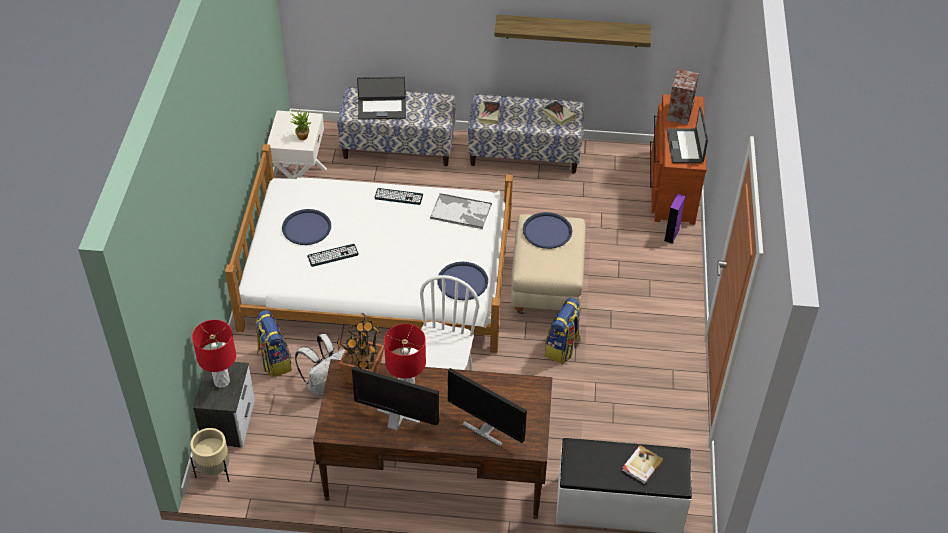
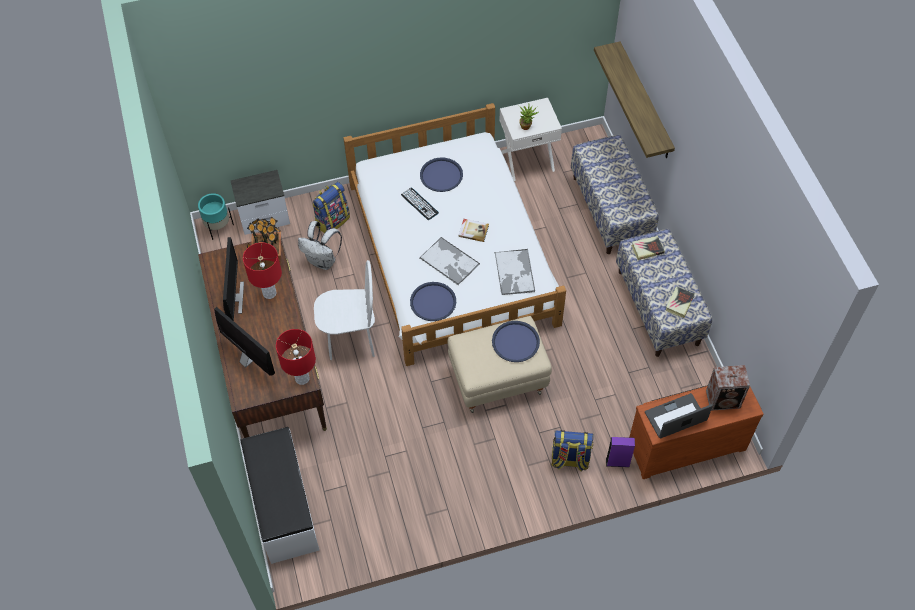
camera: 70 degrees right, 10 degrees up
(214, 471) = (218, 227): beige planter -> turquoise planter
(221, 381) = (260, 186): red table lamp -> red table lamp (302, 378)
(382, 109) = (606, 169): laptop -> none
(398, 197) = (509, 222): keyboard -> none
(420, 254) = (450, 262): none -> tray
(486, 429) = (249, 359): monitor -> monitor turned 120 degrees clockwise
(562, 348) = (433, 413): backpack -> backpack (569, 460)
(572, 31) = (725, 253): shelf -> shelf (645, 102)
(641, 465) = (279, 493): book -> book (473, 231)

